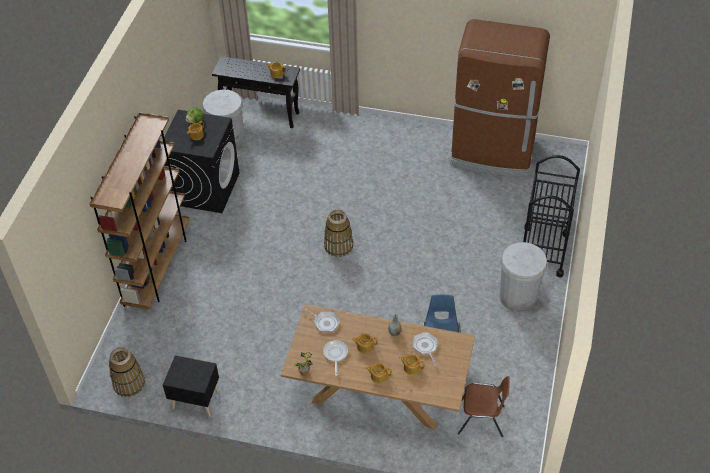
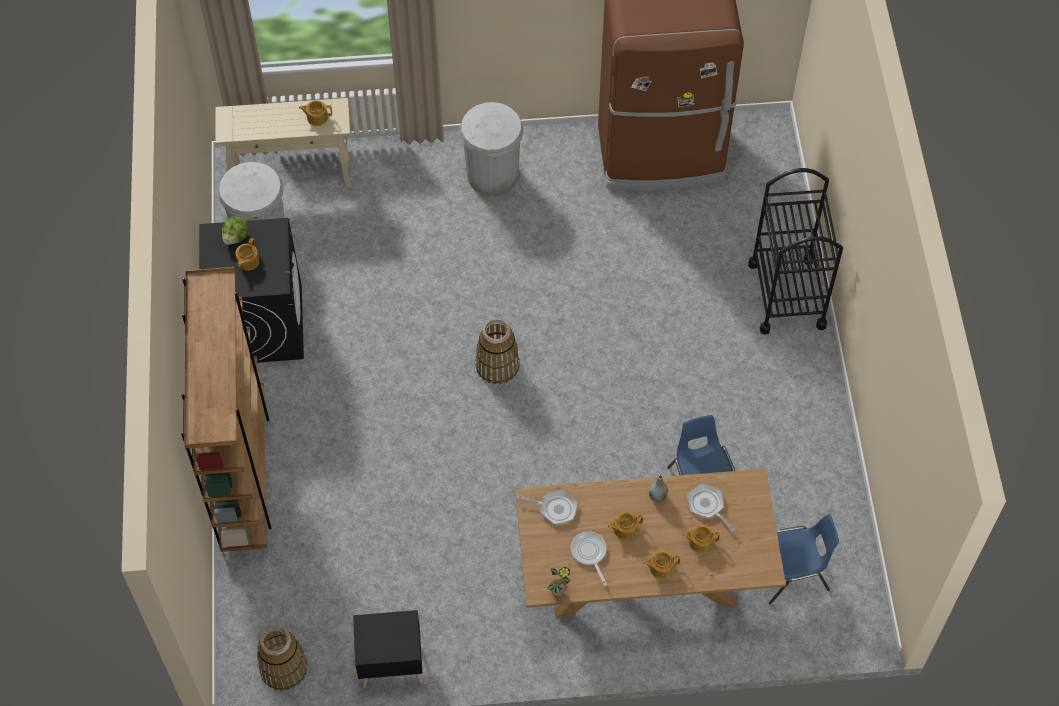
camera: 20 degrees left, 10 degrees up
(261, 115) = (293, 176): black console table -> beige console table
(482, 419) = (793, 573): brown chair -> blue chair
(518, 297) = (777, 376): white trash can -> white trash can (492, 175)

